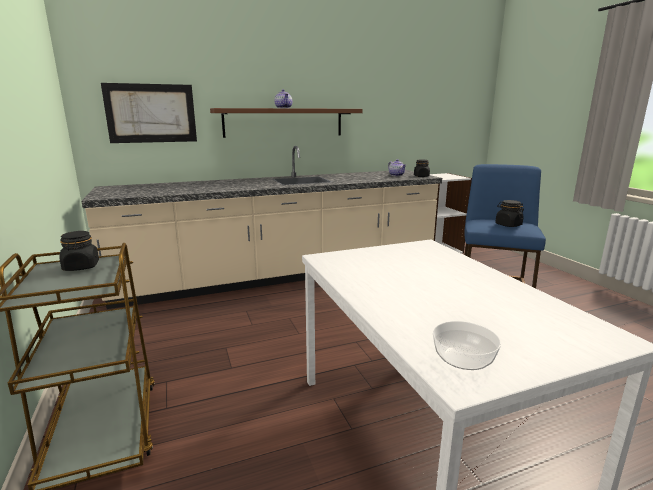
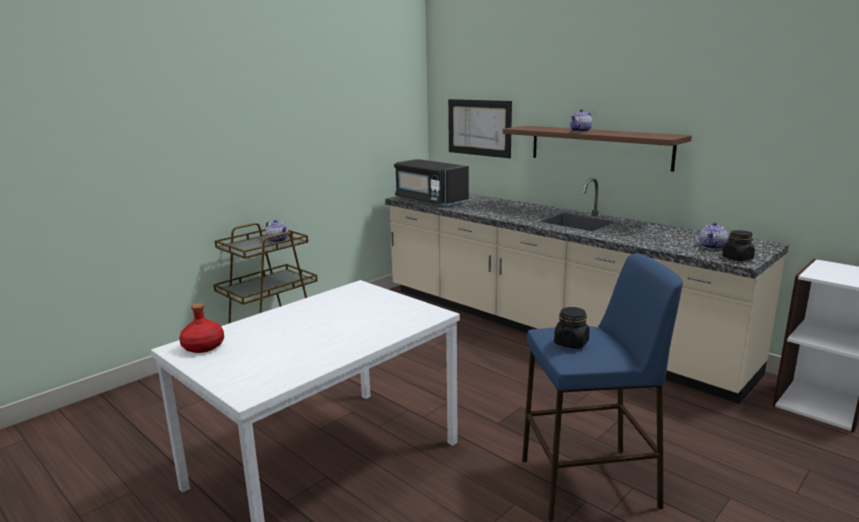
camera: 65 degrees right, 0 degrees up
(81, 267) = (278, 240): black jar -> teapot
(142, 192) = (430, 201): none -> black microwave
(462, 359) = (203, 346): bowl -> red bottle

